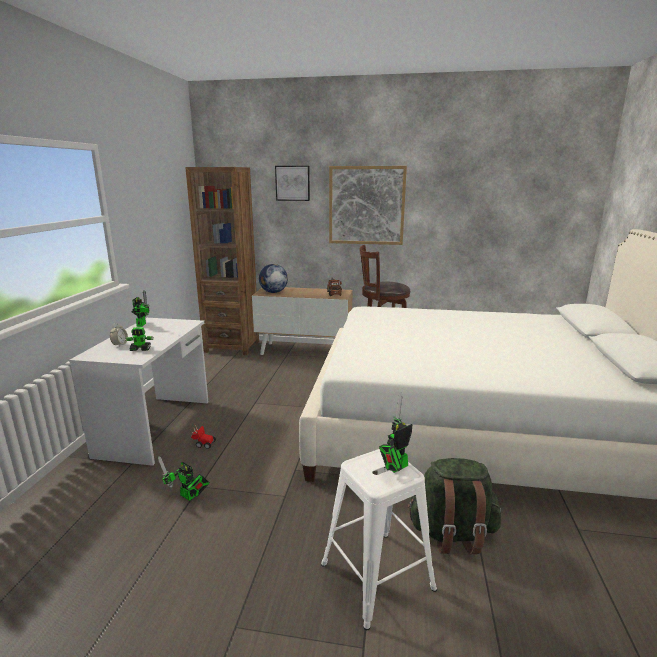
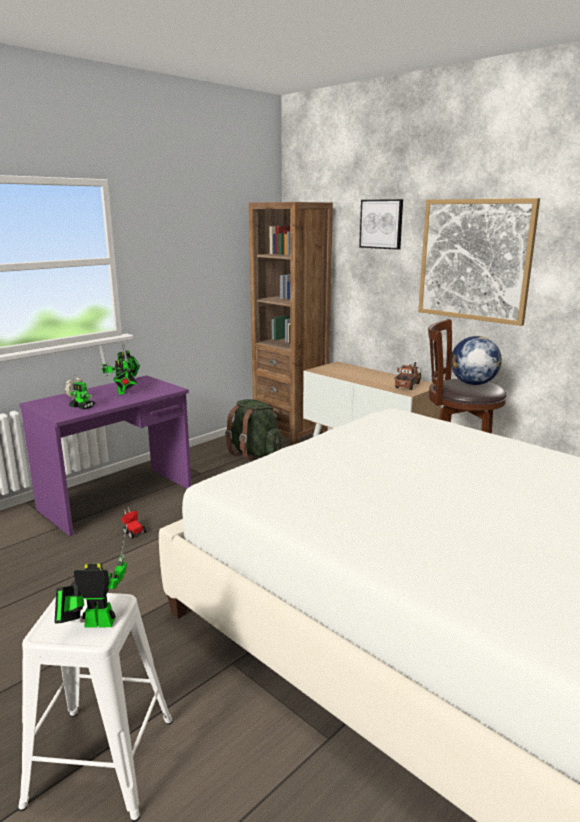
camera: 35 degrees right, 0 degrees up
(157, 427) = (117, 499): white desk -> purple desk
(189, 497) = (58, 580): toy robot -> toy robot (121, 393)
(273, 292) = (334, 371): globe -> globe (472, 383)
(452, 533) = (245, 767): green backpack -> green backpack (254, 453)

